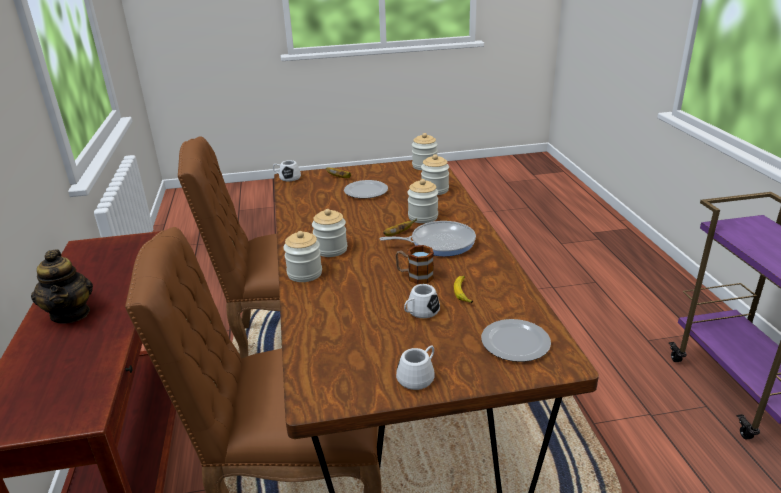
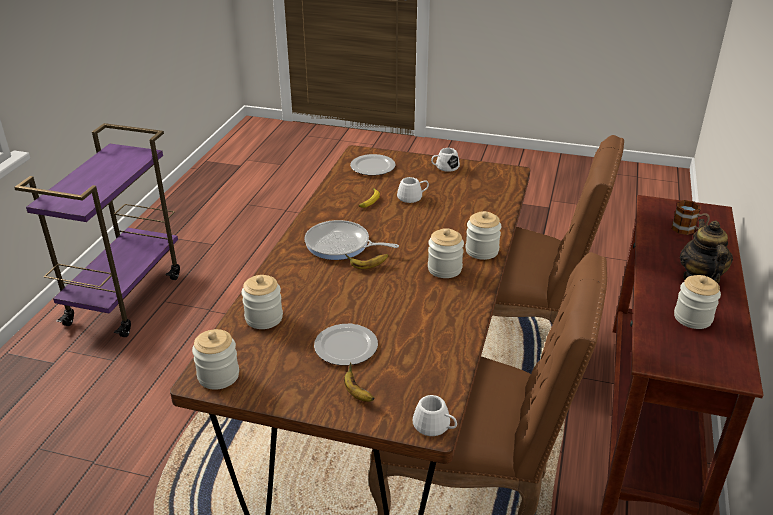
camera: 155 degrees left, 5 degrees up
(414, 276) = (392, 222): mug -> mug (688, 230)
(423, 217) = (322, 280): jar -> jar (692, 318)

